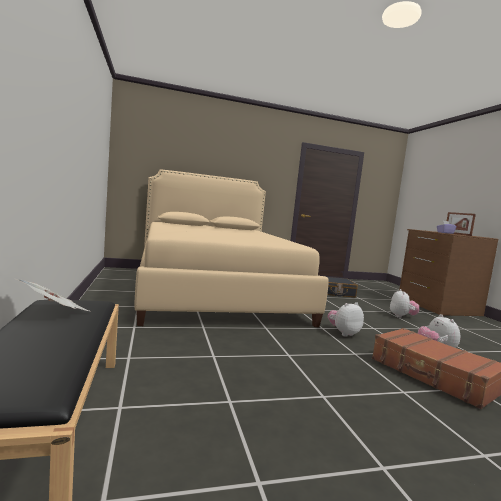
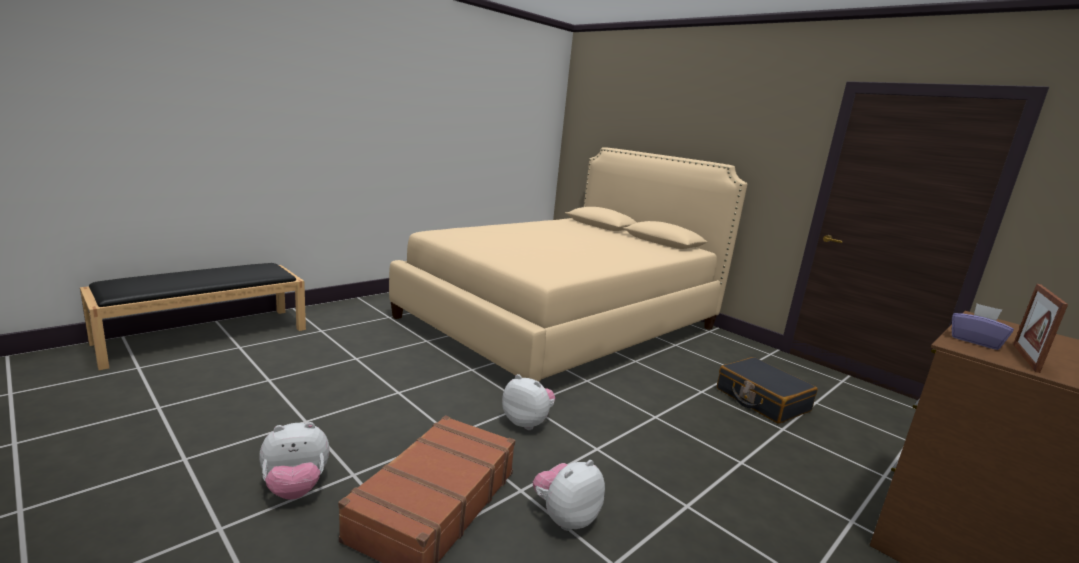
camera: 60 degrees right, 10 degrees up
(54, 313) = (241, 270): newspaper -> none
(402, 316) = (737, 482): plush toy -> plush toy (295, 488)

